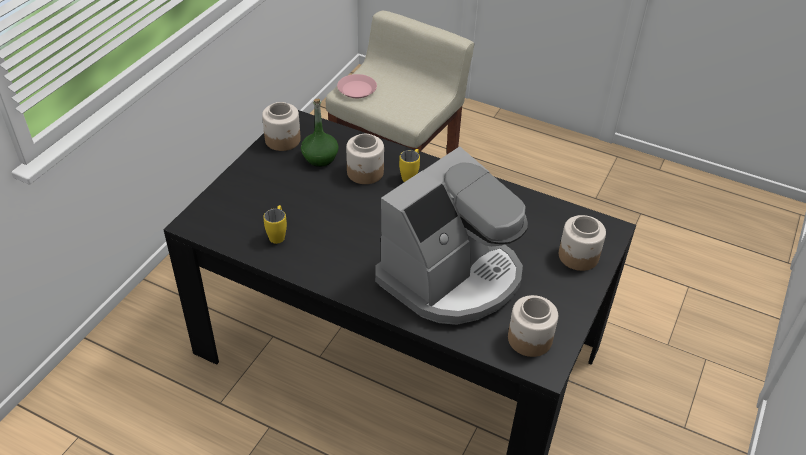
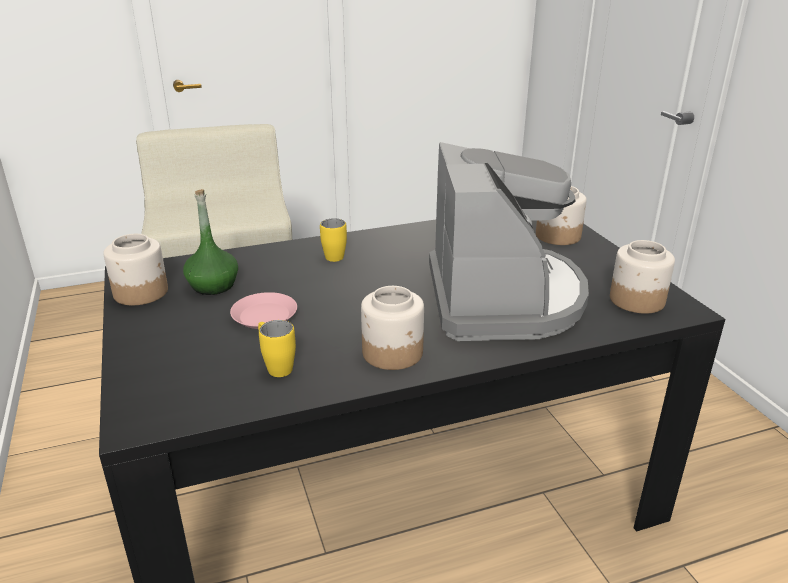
camera: 45 degrees left, 15 degrees down
(357, 89) = (173, 219): pink plate -> pink plate (264, 316)
(365, 173) = (284, 273): jar -> jar (393, 353)

